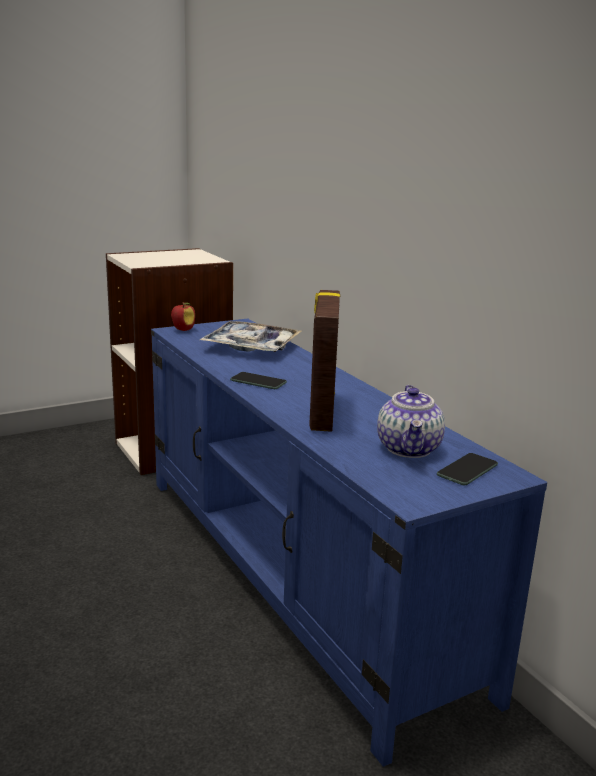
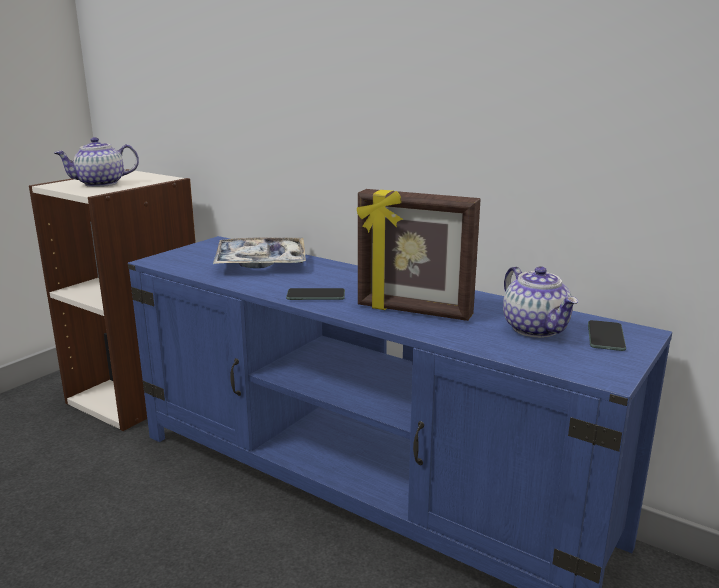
camera: 25 degrees left, 0 degrees up
(156, 258) = (100, 184): none -> teapot
(183, 330) = (166, 258): apple -> none
(321, 411) = (413, 311): picture frame -> picture frame turned 45 degrees counterclockwise

